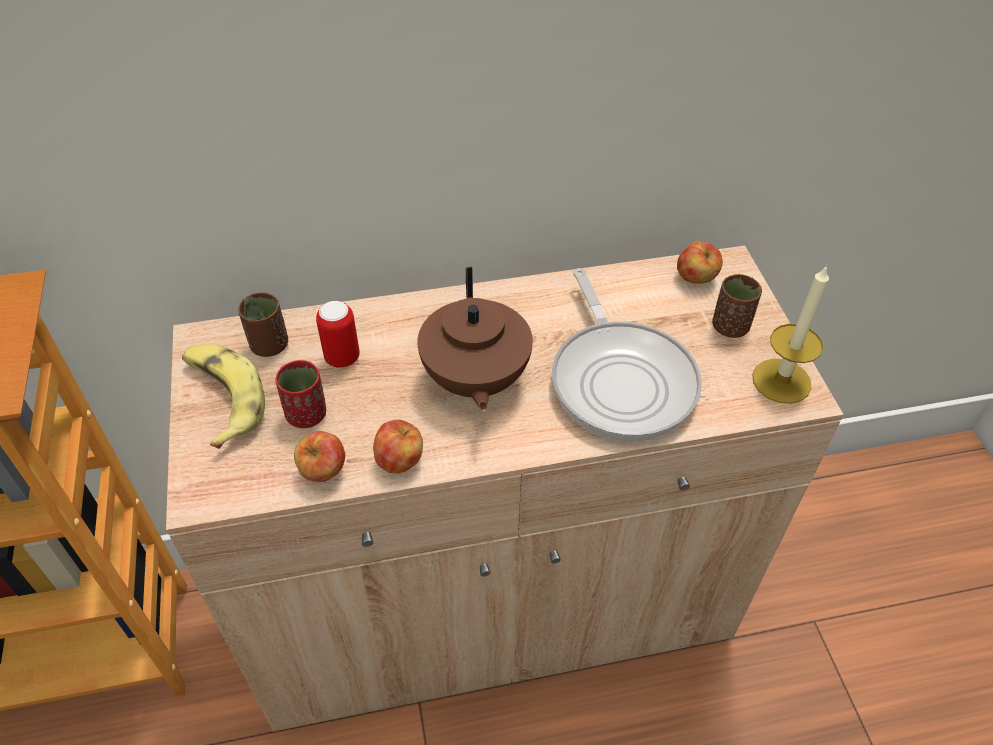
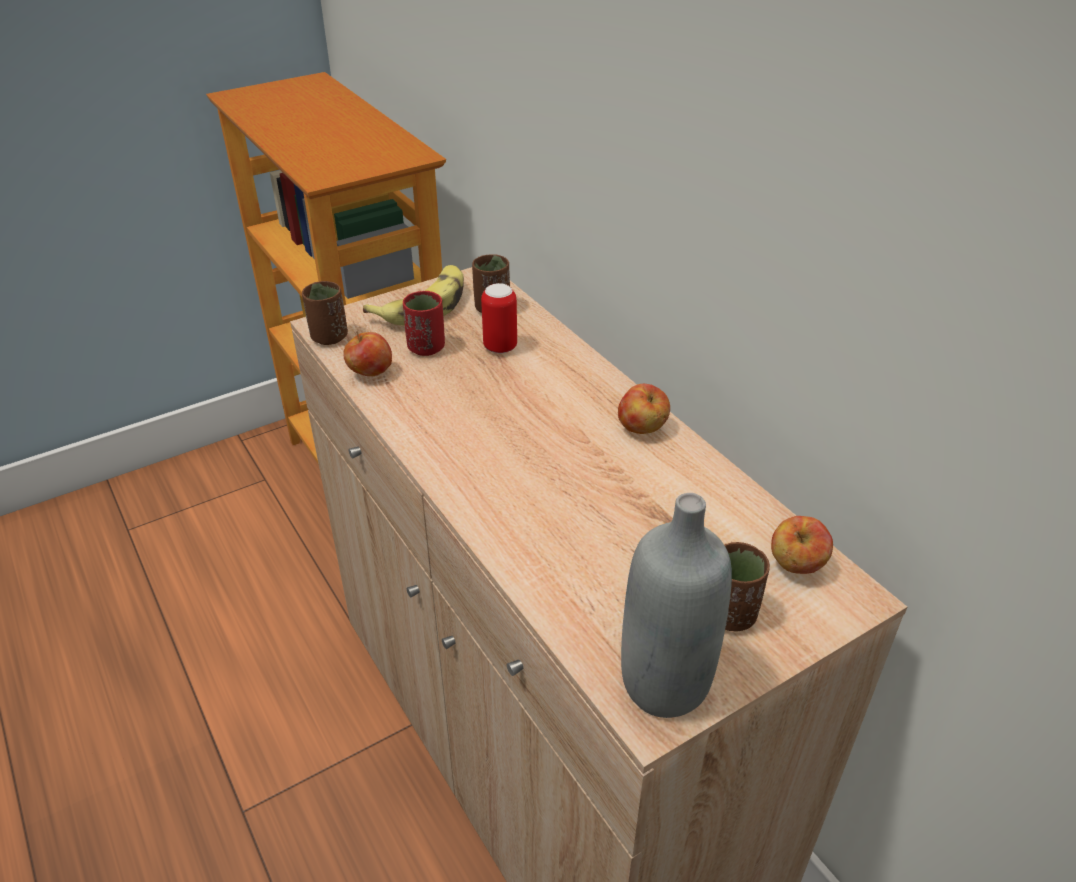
camera: 70 degrees right, 10 degrees down
(229, 495) = (329, 337): none -> brown cup
(400, 460) = (398, 409): apple -> apple (642, 429)
(474, 380) = (517, 428): brown teapot -> none
(620, 379) = (578, 531): frying pan -> none
(781, 381) = (664, 684): candle -> grey bottle

